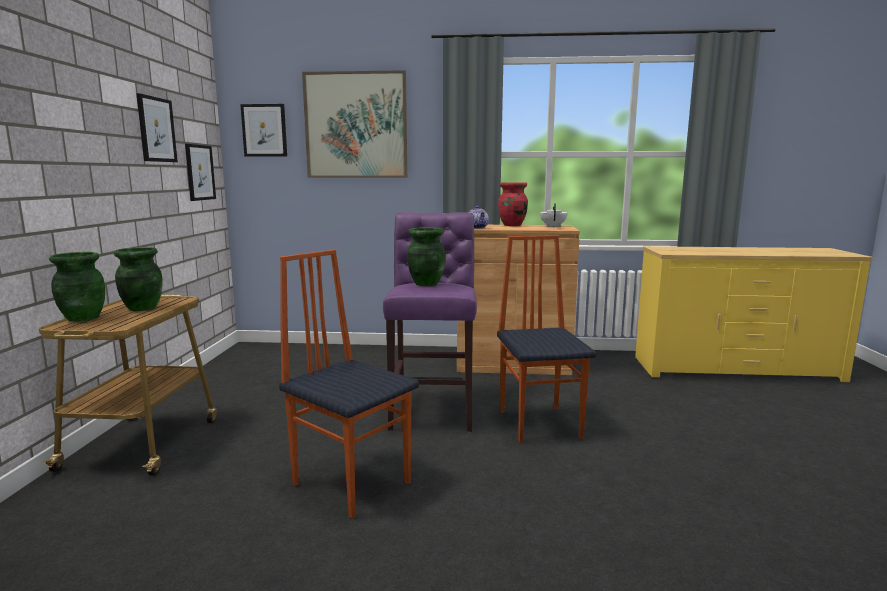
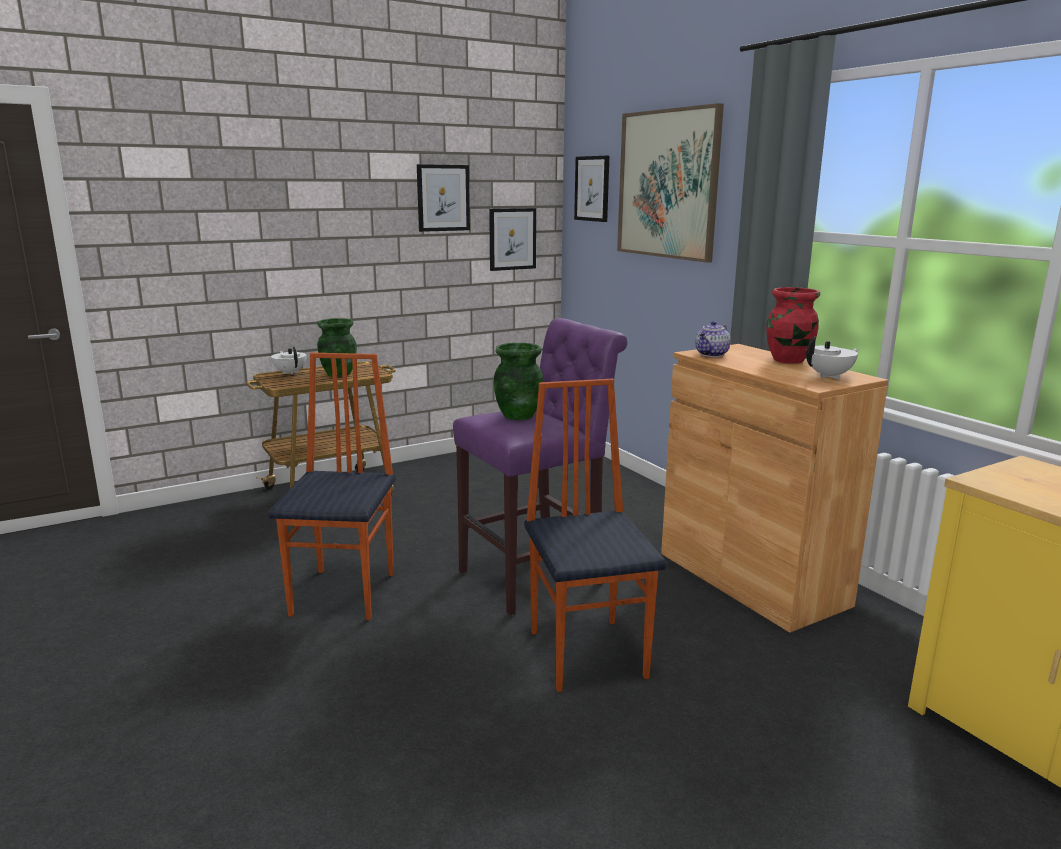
camera: 55 degrees right, 5 degrees up
(83, 318) = (290, 372): green vase -> white teapot
(540, 423) = (589, 653): chair -> chair turned 60 degrees counterclockwise

